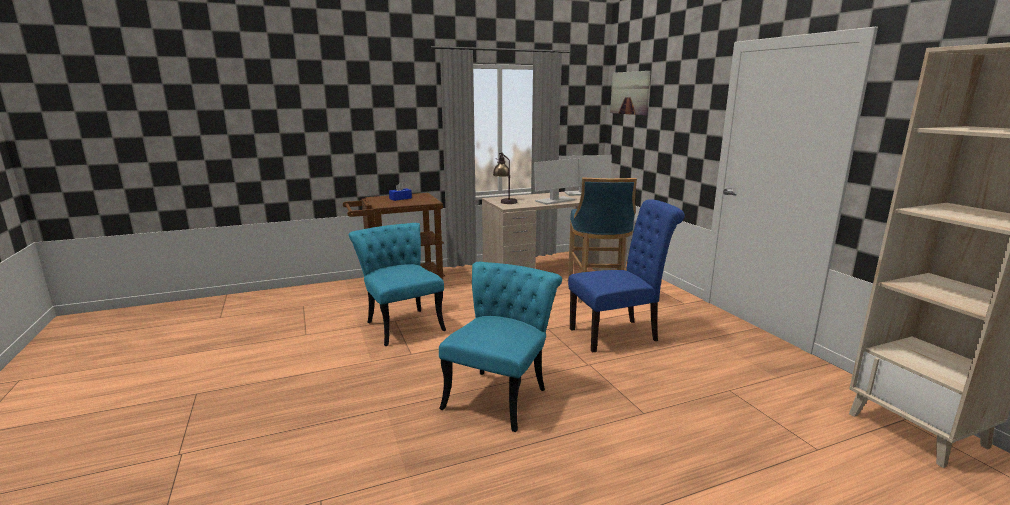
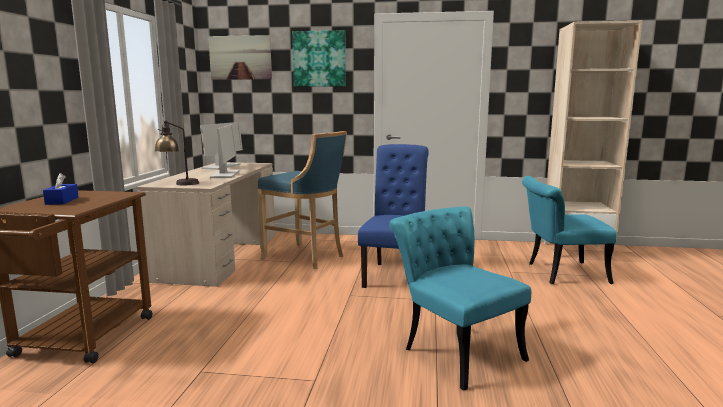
camera: 60 degrees left, 5 degrees down
(401, 323) = (218, 368): turquoise chair -> turquoise chair (559, 273)
(682, 95) = (319, 59): none -> picture

